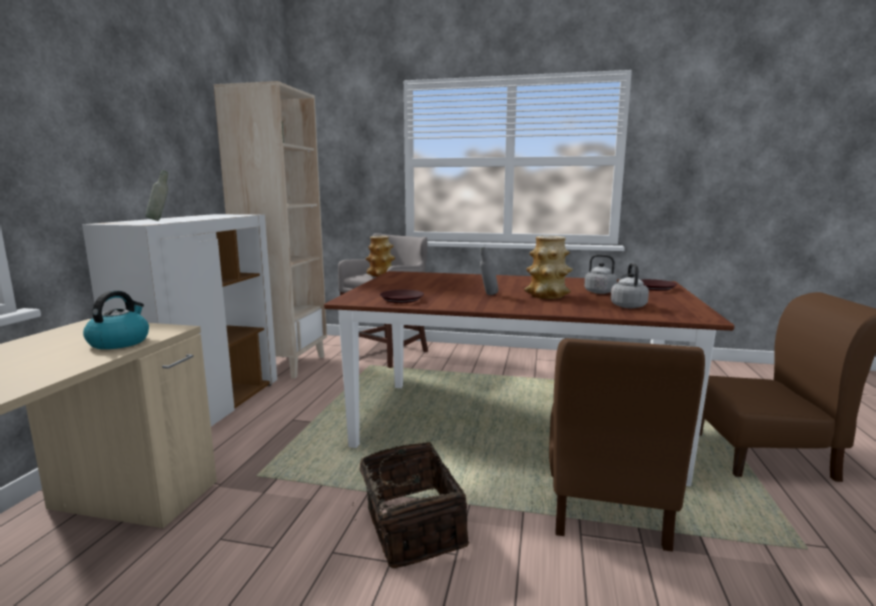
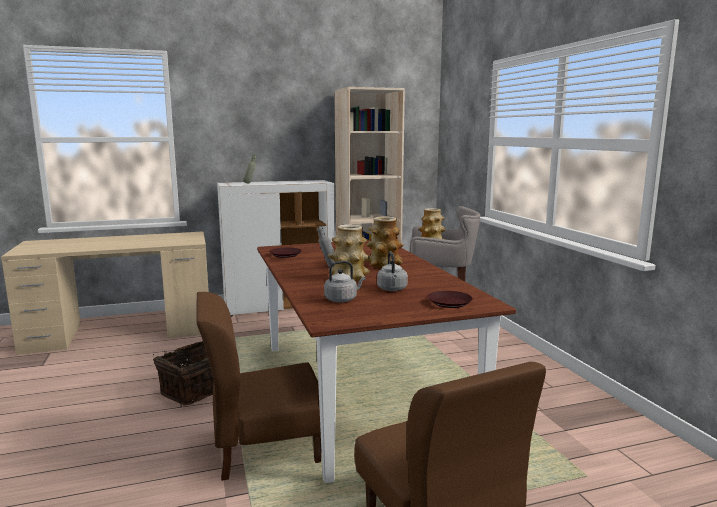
camera: 60 degrees right, 0 degrees up
(119, 342) = (168, 242): kettle -> none
(507, 283) = (384, 265): none -> vase

